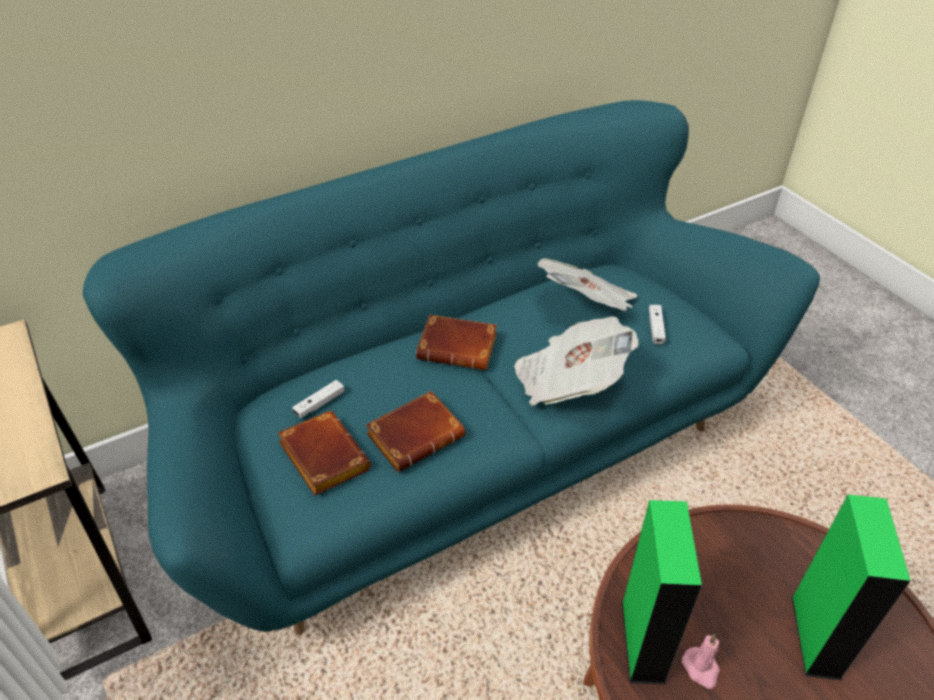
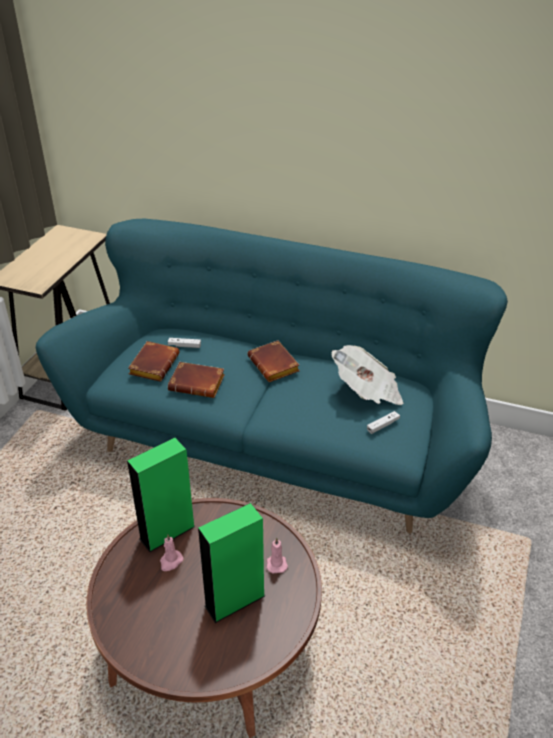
camera: 50 degrees right, 5 degrees down
(569, 381) = (296, 414): newspaper -> none
(778, 556) = (276, 563): none -> pink candle

